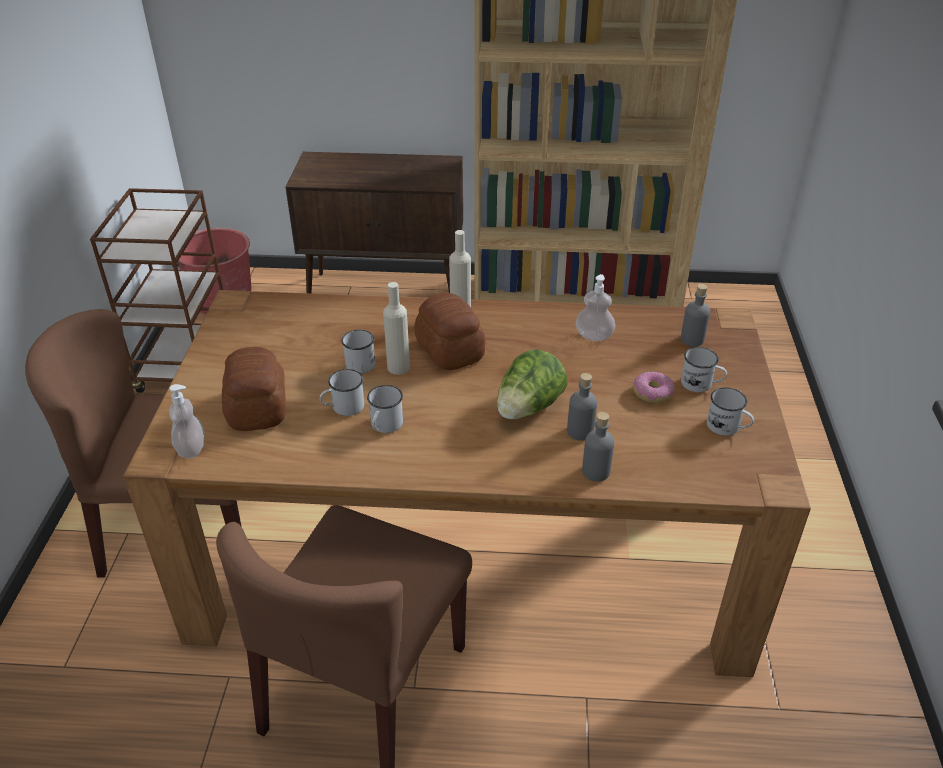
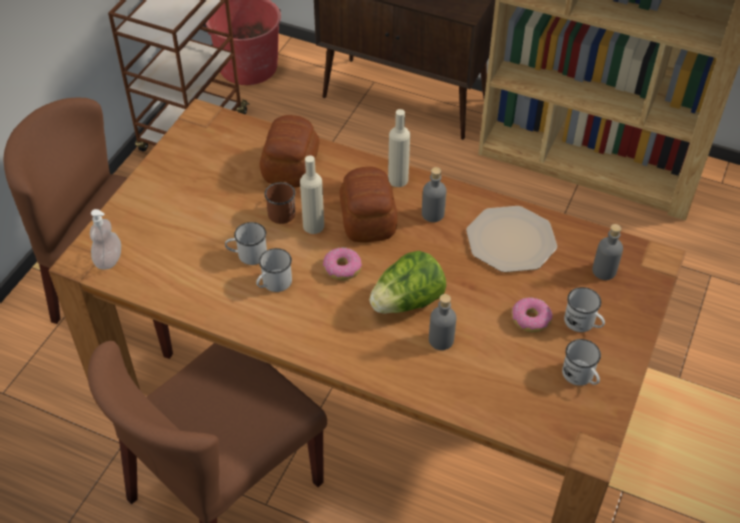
camera: 20 degrees right, 10 degrees up
(258, 406) = (178, 233): bread -> bread (292, 165)
(360, 361) = (282, 210): white mug -> brown mug
(447, 396) = (342, 268): none -> donut
(594, 336) = (510, 240): soap dispenser -> plate
(596, 471) = (433, 385): grey bottle -> grey bottle (433, 214)

